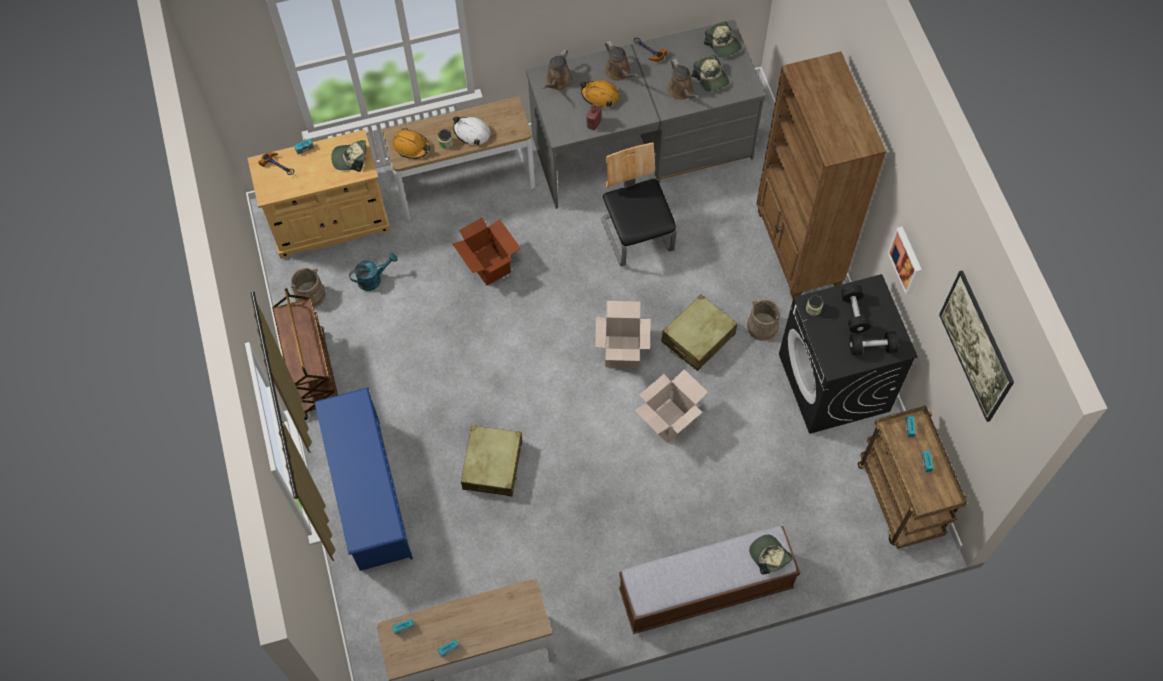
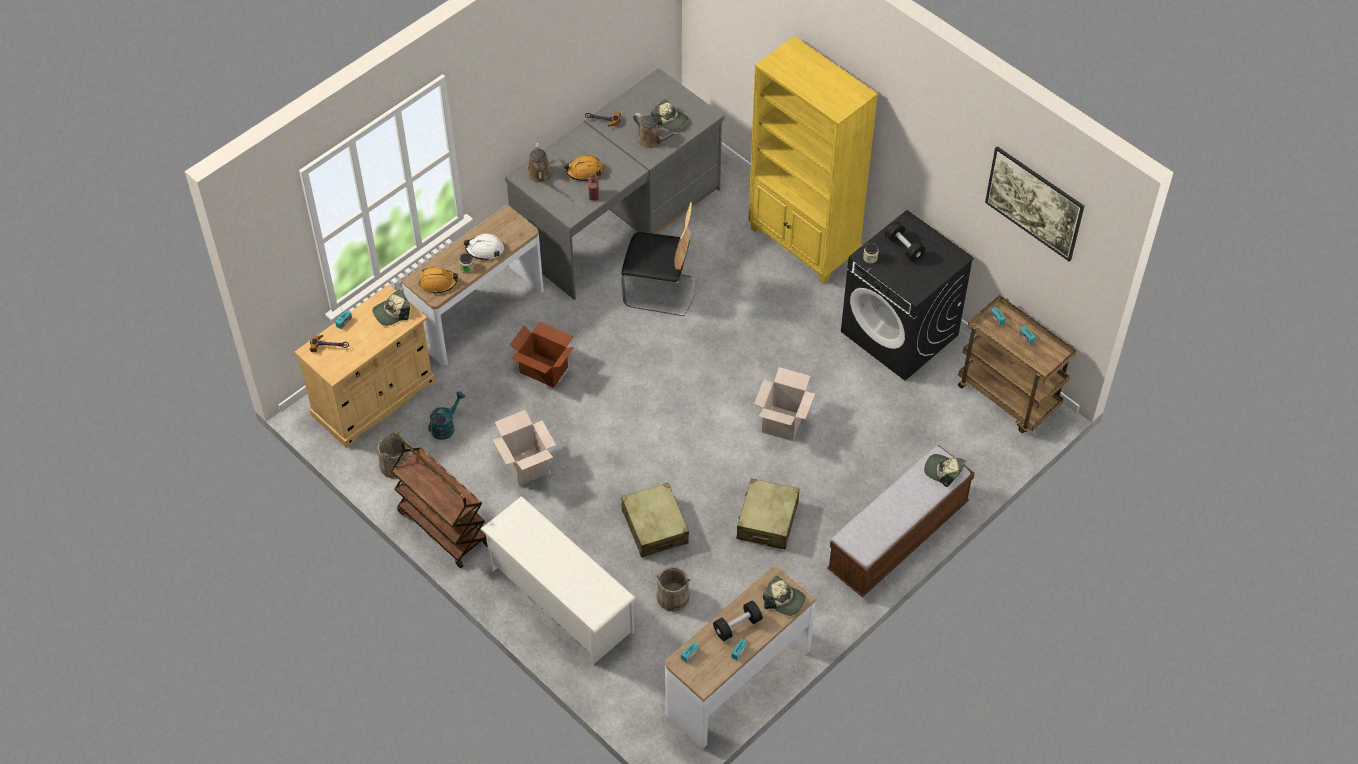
camera: 30 degrees left, 10 degrees down
(369, 494) = (560, 600): blue shoe rack -> white shoe rack
(619, 72) = (588, 147): brown watering can -> none
(622, 351) = (707, 387): cardboard box -> cardboard box (526, 466)
(637, 235) = (660, 290): chair -> chair turned 150 degrees clockwise
(698, 338) = (765, 349): beige suitcase -> beige suitcase (767, 521)
(723, 44) = (662, 90): cap -> cap (784, 600)
(762, 327) = (813, 316): beige bucket -> beige bucket (672, 597)
(798, 249) = (803, 244): brown bookcase -> yellow bookcase
(871, 347) = (934, 266): black dumbbell -> black dumbbell (737, 626)
(907, 260) = (930, 179): picture -> none

